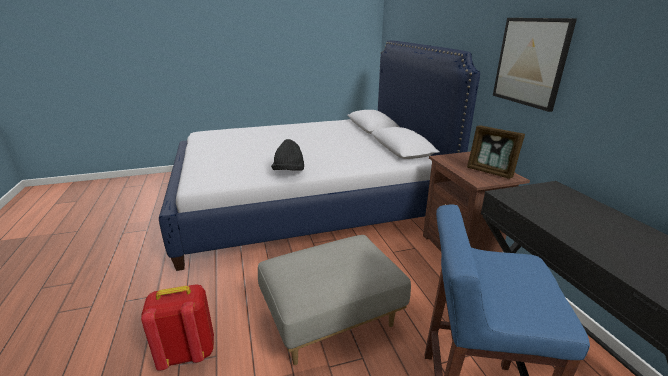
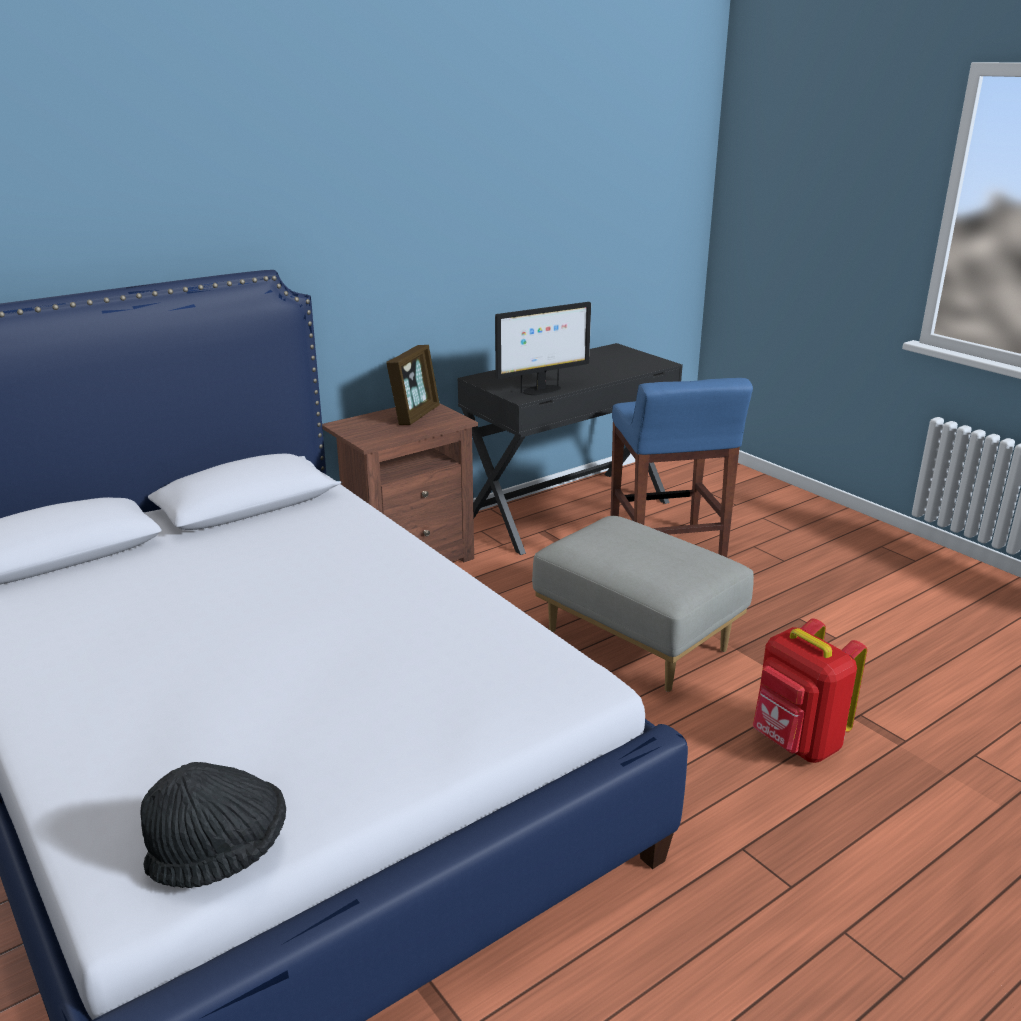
camera: 110 degrees left, 0 degrees up
(289, 172) = (451, 590): black hat -> black hat (220, 853)
(525, 205) = (541, 390): none -> monitor
(530, 62) = (368, 257): picture -> none

